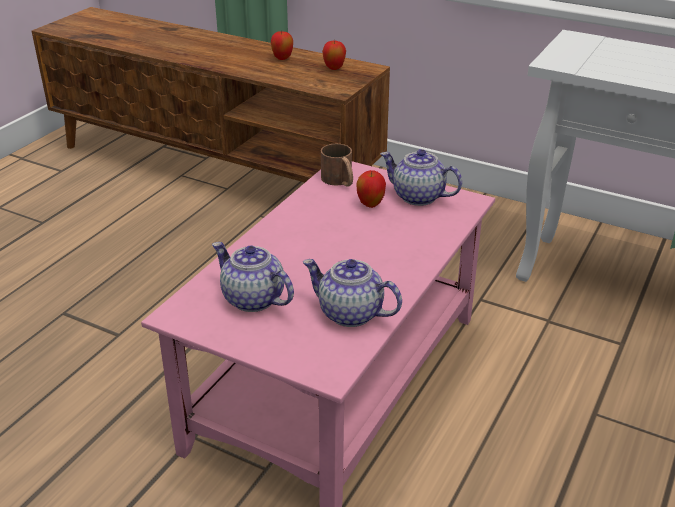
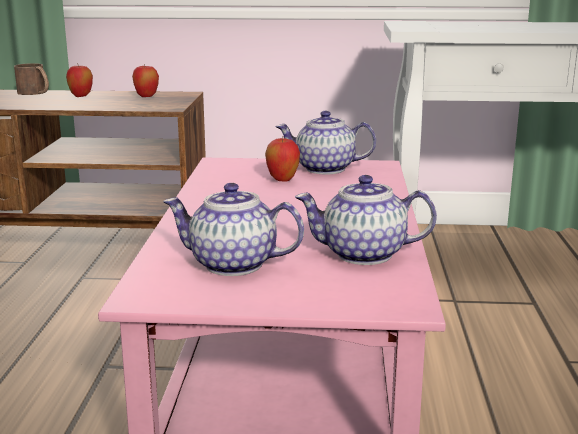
camera: 25 degrees left, 15 degrees down
(340, 181) = (229, 170): brown mug -> brown mug (35, 93)

